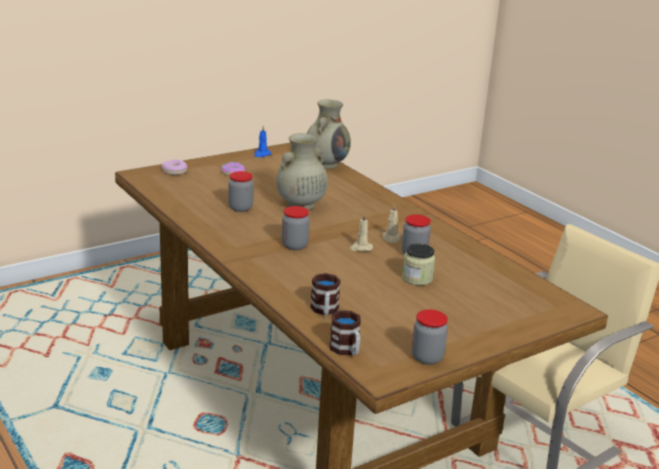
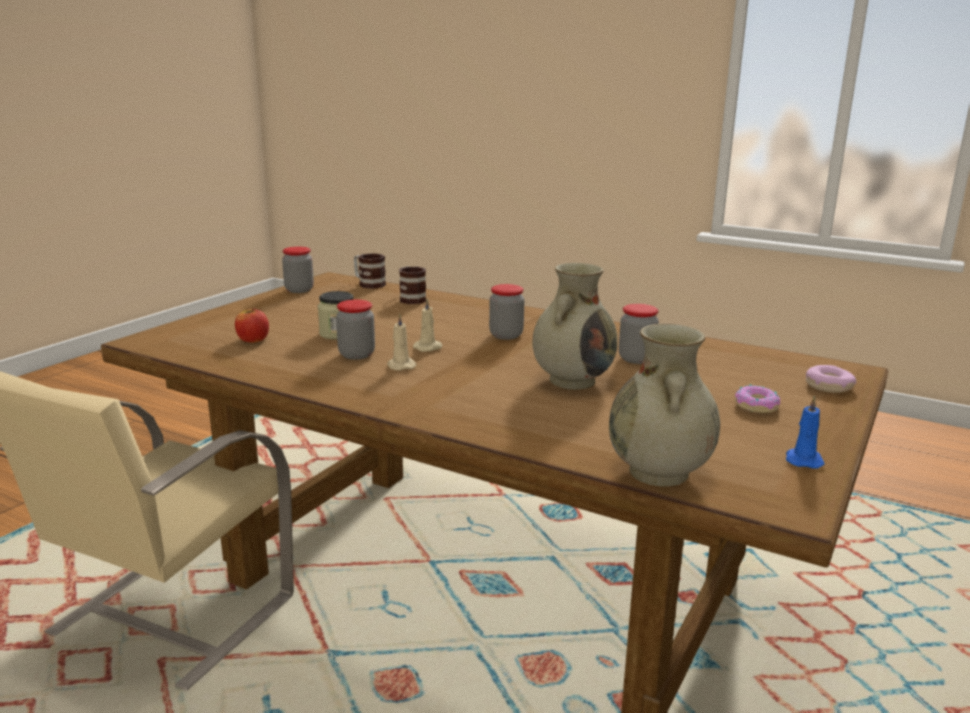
camera: 155 degrees right, 5 degrees down
(485, 288) = (253, 340): none -> apple

